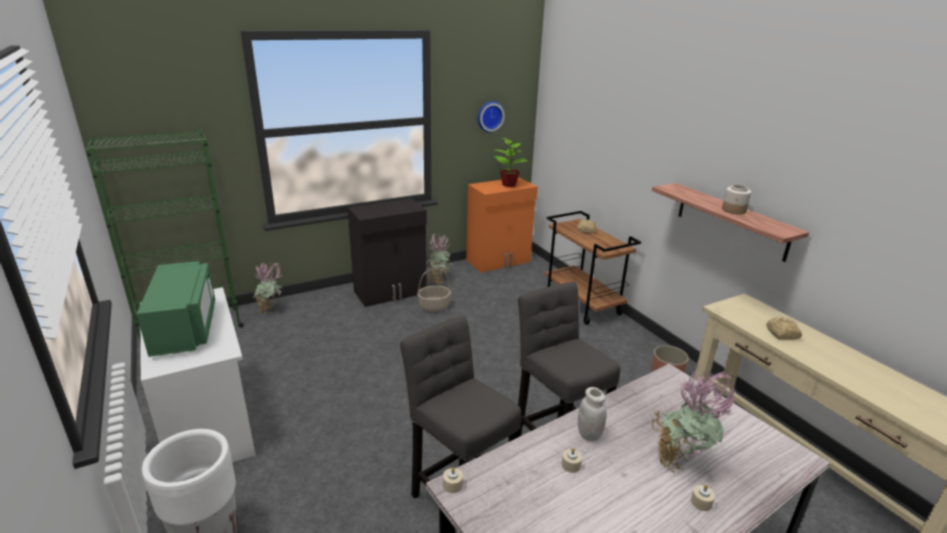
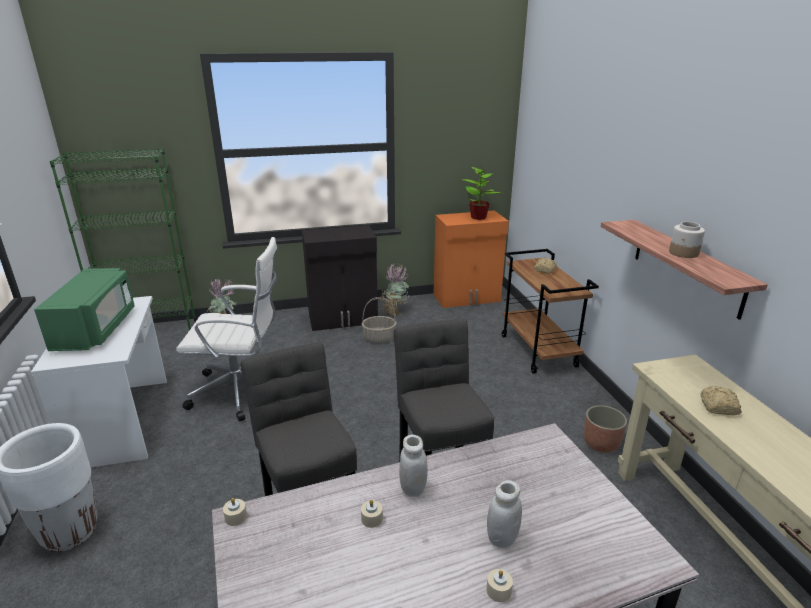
camera: 15 degrees right, 0 degrees up
(322, 374) = (242, 391): none -> white office chair
(489, 116) = (460, 144): wall clock -> none
(681, 462) = (502, 538): potted plant -> white jar

